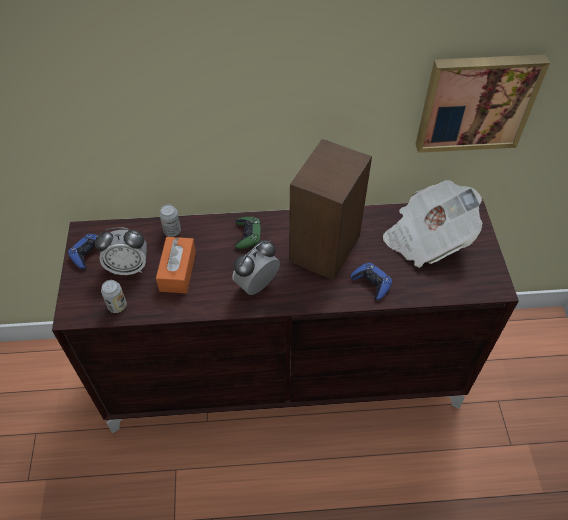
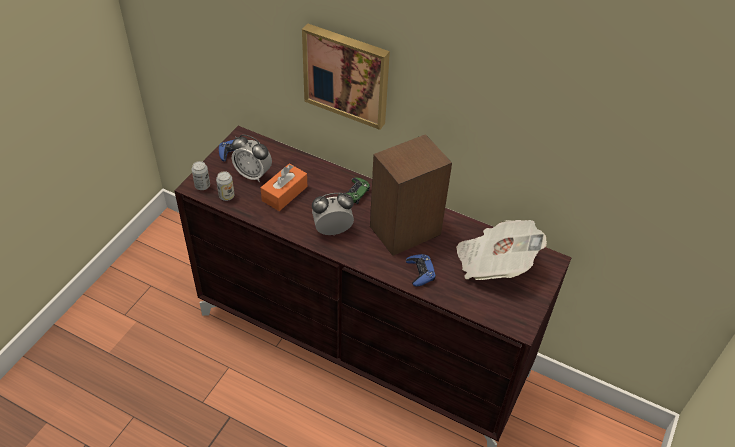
camera: 30 degrees right, 5 degrees down
(172, 231) = (302, 164): can -> can (202, 186)
(476, 102) = (568, 158): picture -> picture (347, 74)

